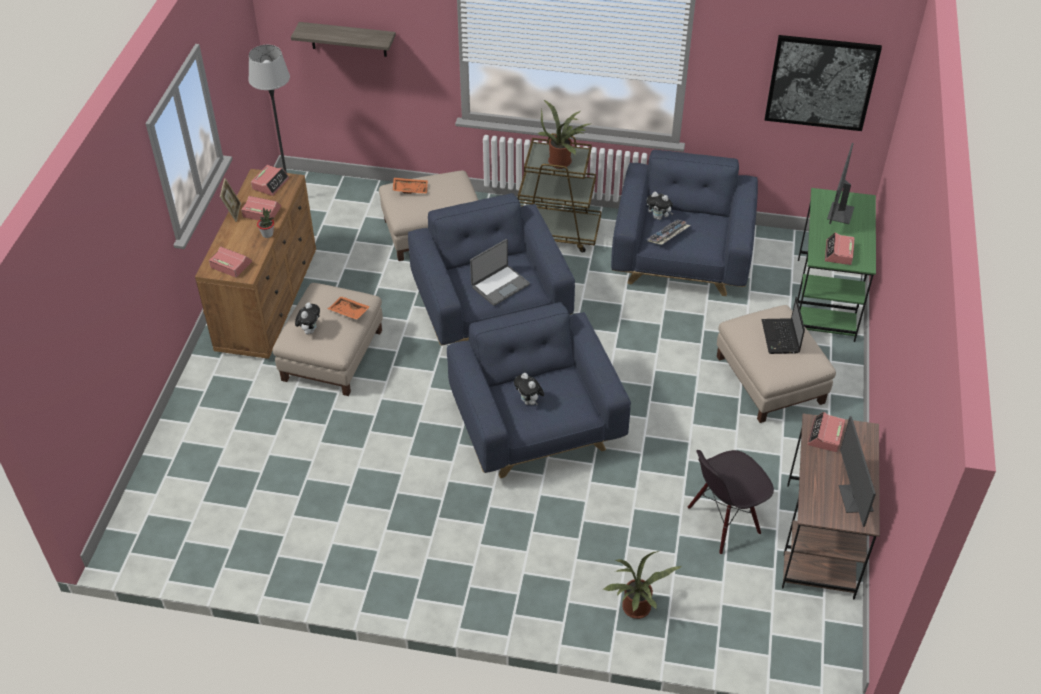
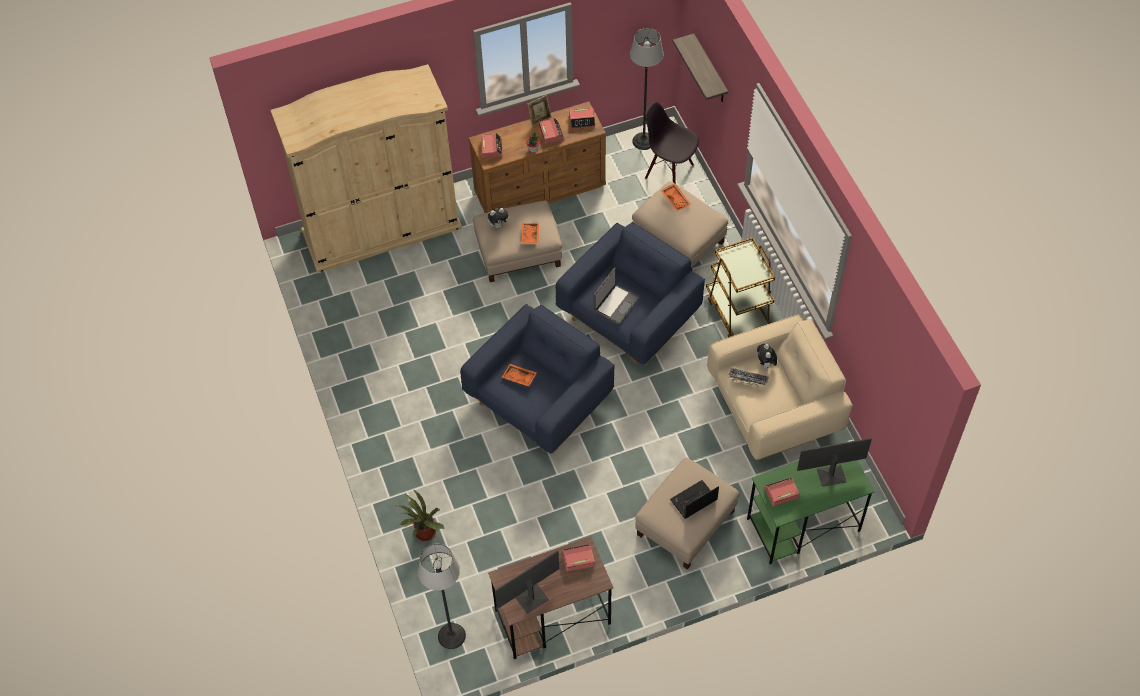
camera: 60 degrees right, 10 degrees up
(182, 458) = (381, 229): none -> beige wardrobe
(499, 285) = (615, 304): laptop -> laptop turned 75 degrees counterclockwise
(529, 402) = (519, 378): plush toy -> orange tray
(562, 161) = (744, 269): potted plant -> none
(681, 257) = (774, 407): blue armchair -> beige armchair
(723, 522) = (529, 551): black chair -> black chair (669, 171)
(792, 646) = (451, 636): none -> floor lamp
(821, 82) = (894, 379): picture -> none

